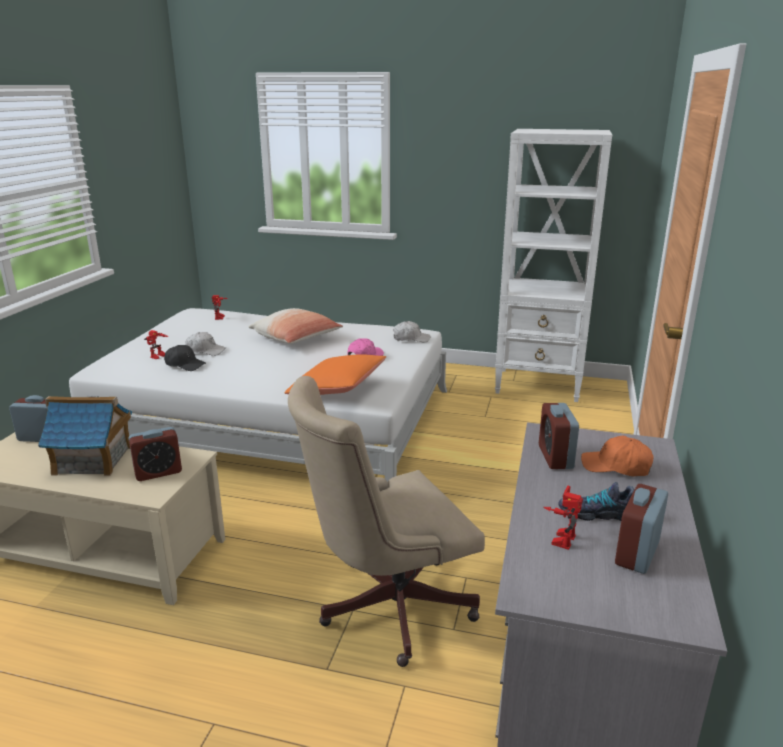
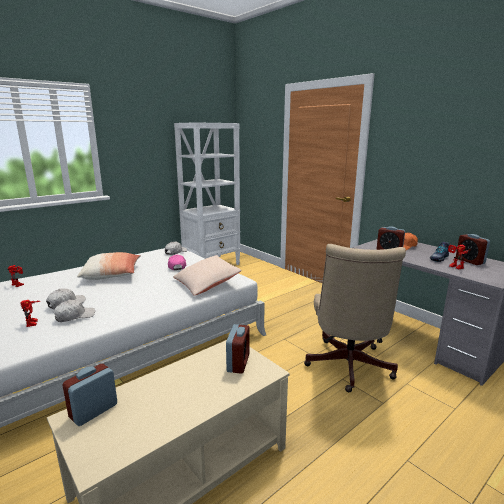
camera: 55 degrees left, 5 degrees down
(93, 460) = (180, 388): toy house -> none
(185, 364) = (74, 316): black cap -> white cap
(337, 389) = (206, 284): orange pillow -> beige pillow

